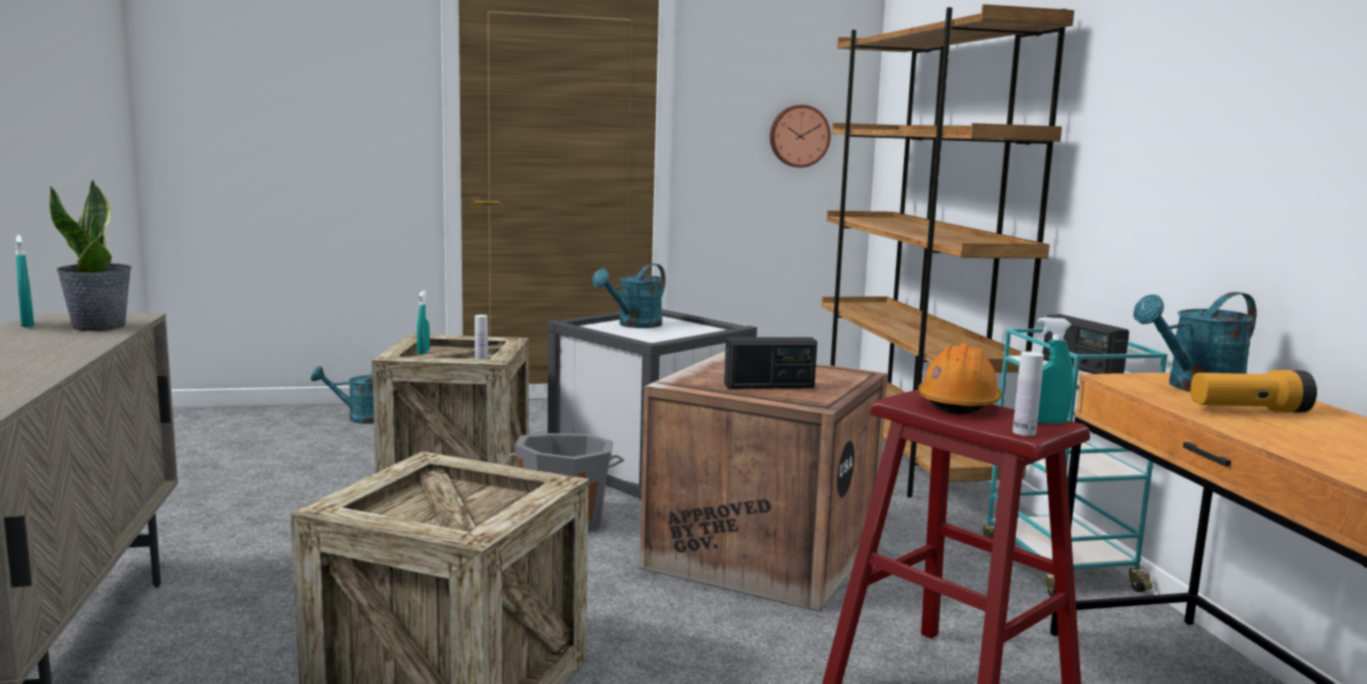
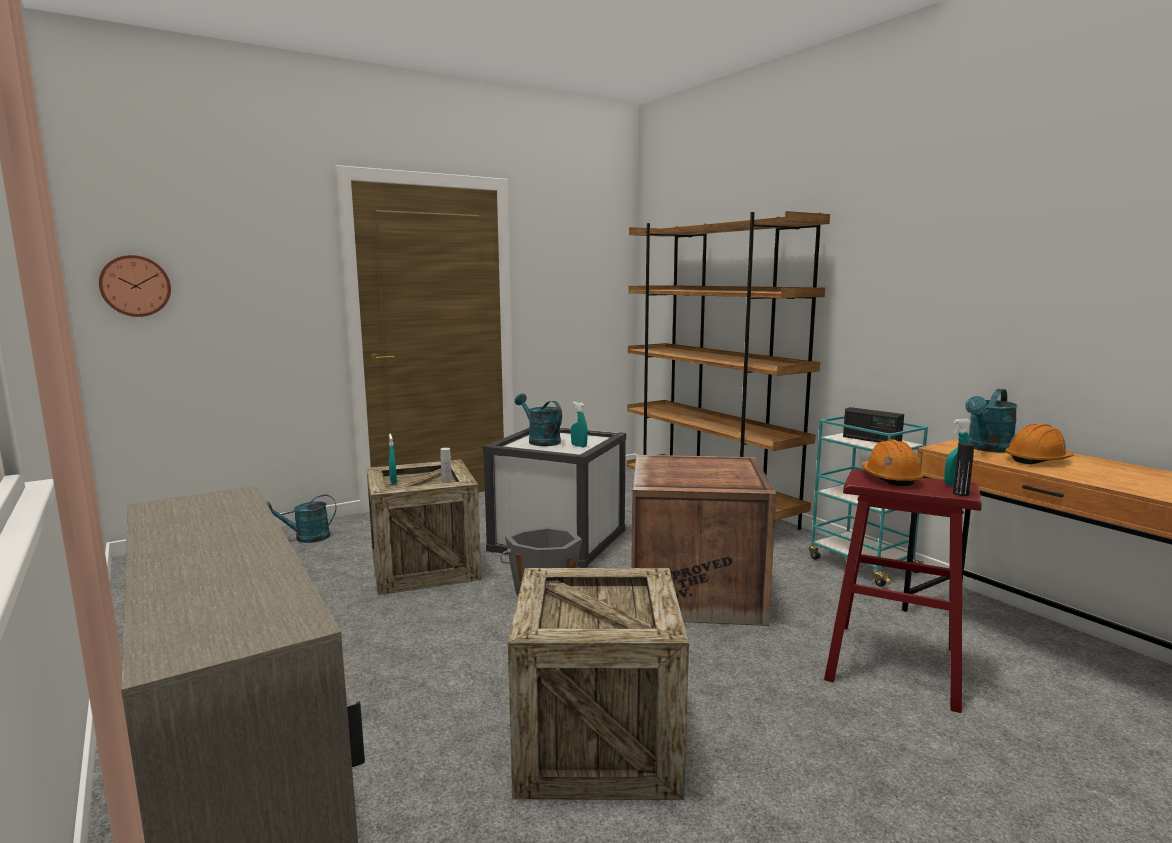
camera: 20 degrees left, 0 degrees up
(27, 325) = (154, 516): turquoise spray bottle -> turquoise spray bottle (579, 446)
(100, 326) = (226, 507): potted plant -> none
(634, 325) = (540, 441): turquoise watering can -> turquoise watering can turned 120 degrees clockwise
(769, 386) = (707, 478): radio -> none
(799, 136) = (591, 294): wall clock -> wall clock (135, 286)
(1024, 432) = (960, 493): white bottle -> black bottle
(1248, 410) = (1037, 460): flashlight -> orange hard hat

